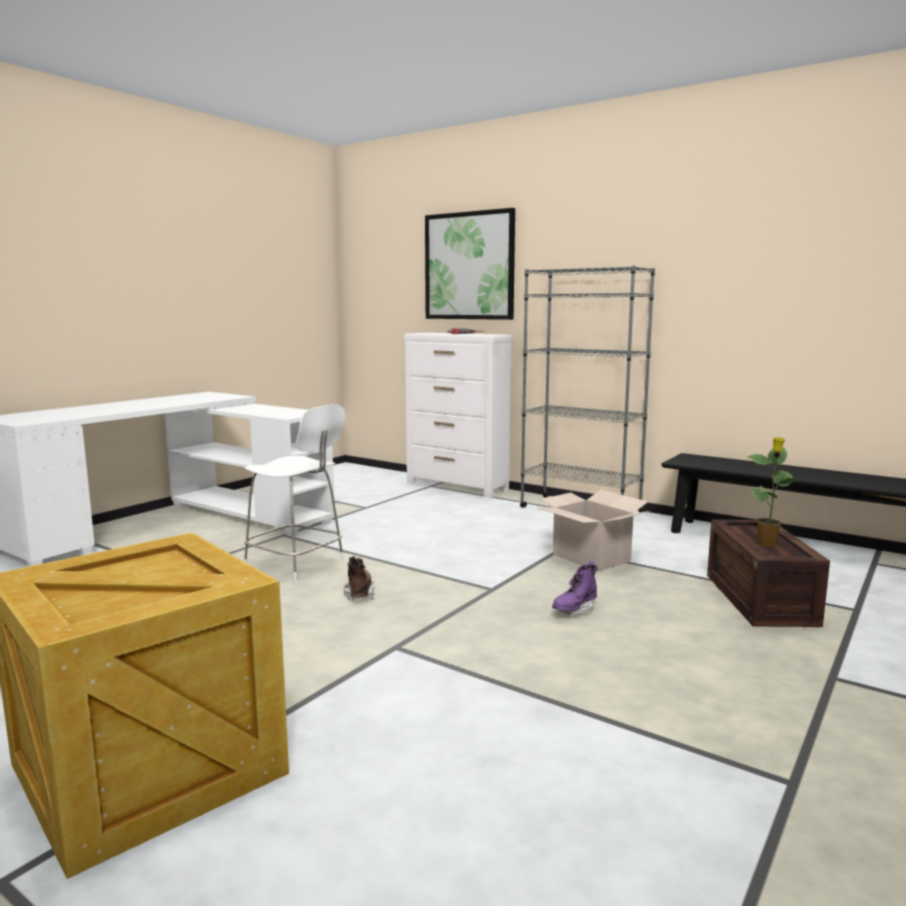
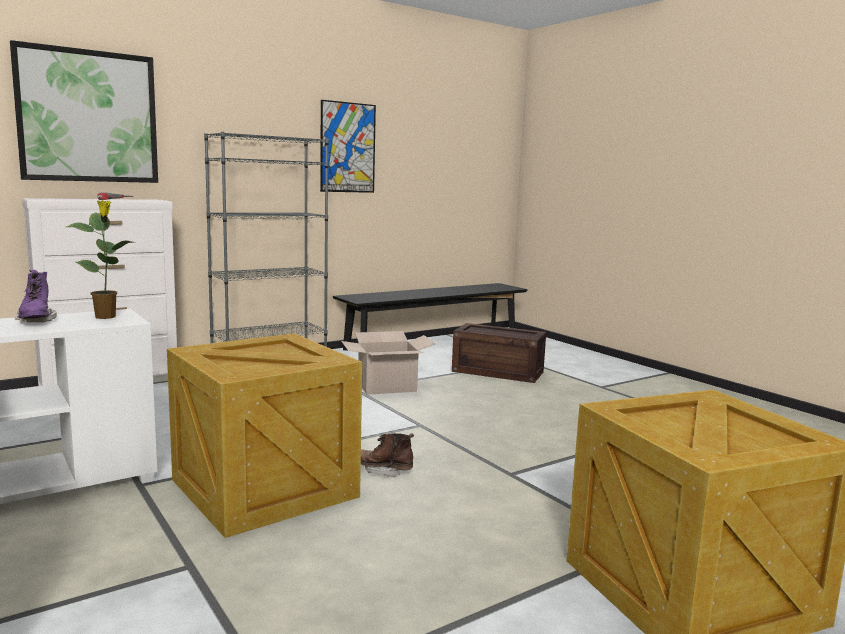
camera: 70 degrees left, 0 degrees up
(297, 565) = (267, 488): white chair -> crate
(574, 610) = (481, 412): purple boot -> purple boot (36, 321)
(715, 272) = (347, 147): none -> picture
(767, 544) = (506, 334): potted plant -> potted plant (106, 317)

